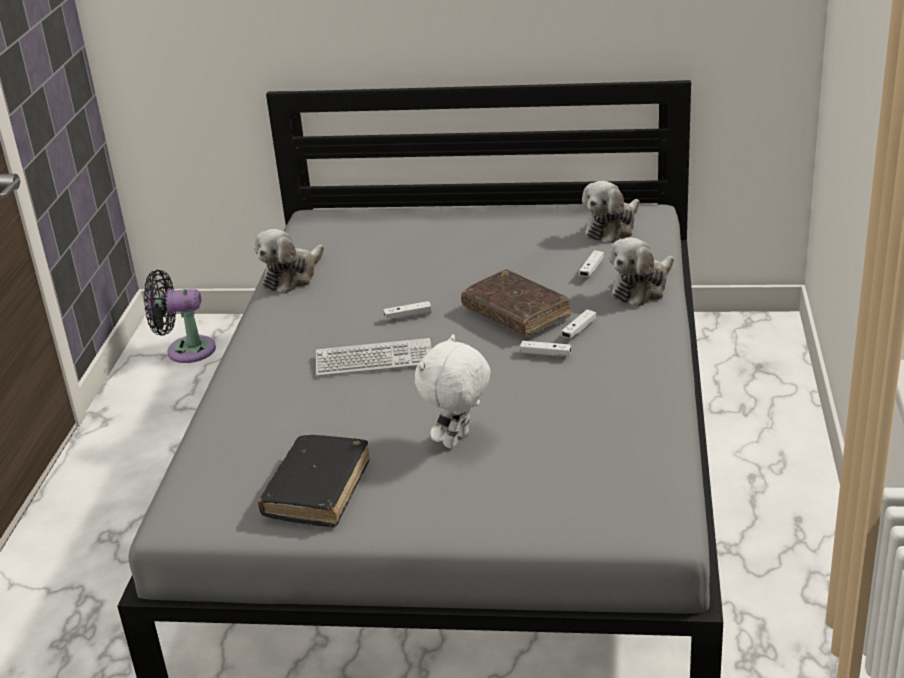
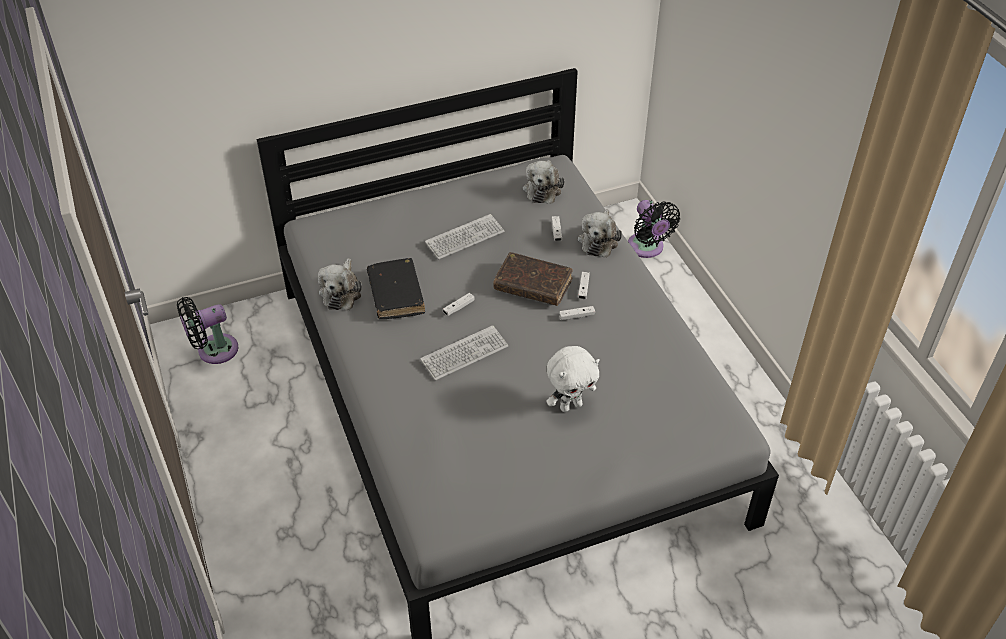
camera: 30 degrees left, 15 degrees up
(317, 490) = (510, 475): black book -> black book (396, 295)
(458, 441) = (570, 405): white plush toy -> white plush toy turned 120 degrees counterclockwise
(474, 255) = (465, 238): none -> keyboard
(774, 365) = (647, 248): none -> black fan

